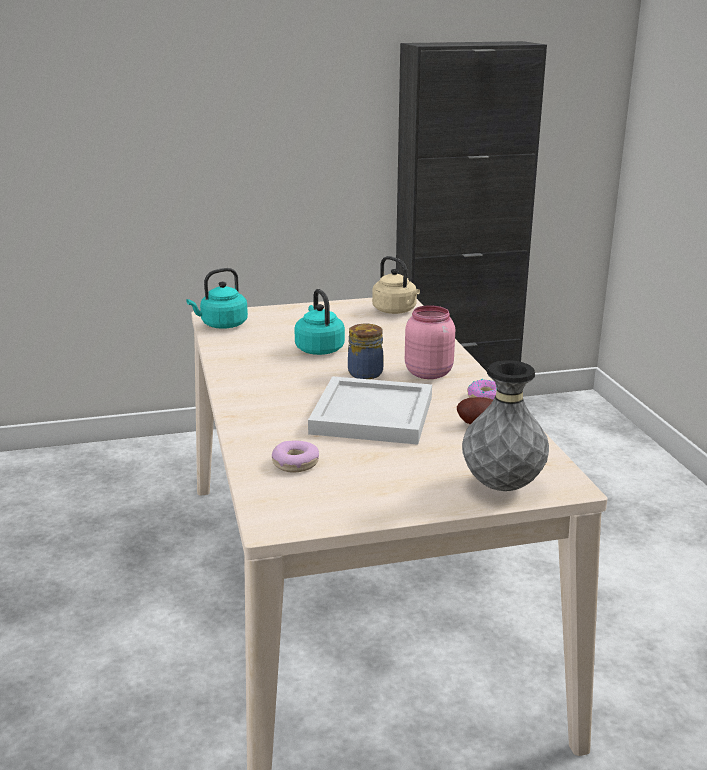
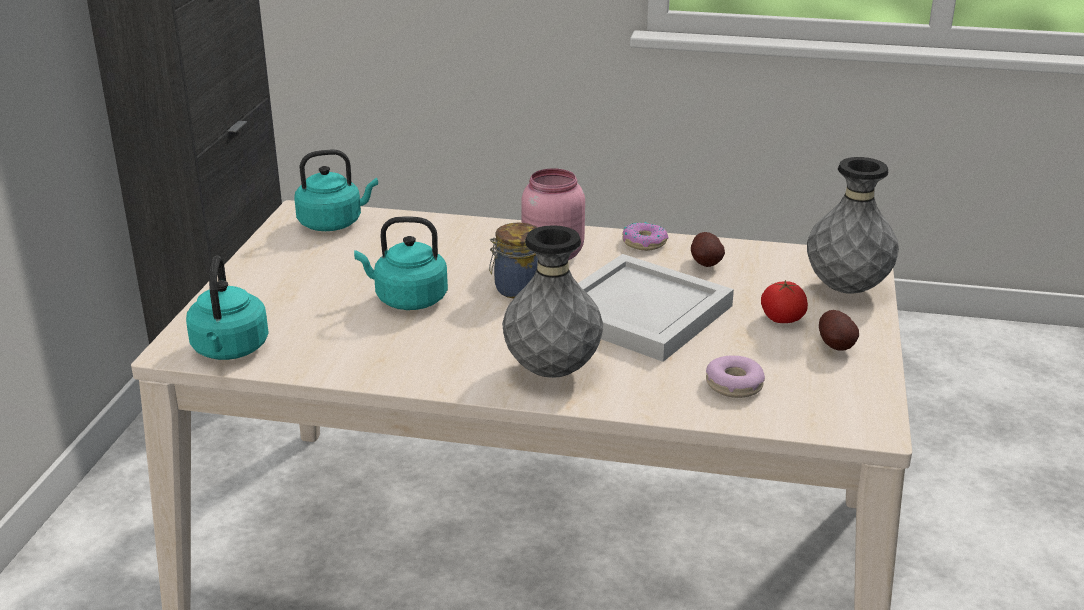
camera: 65 degrees left, 5 degrees up
(265, 403) = (552, 371): none -> grey vase
(391, 495) = (837, 347): none -> potato
(396, 311) = (334, 223): beige kettle -> turquoise kettle
(416, 466) = (782, 319): none -> tomato

